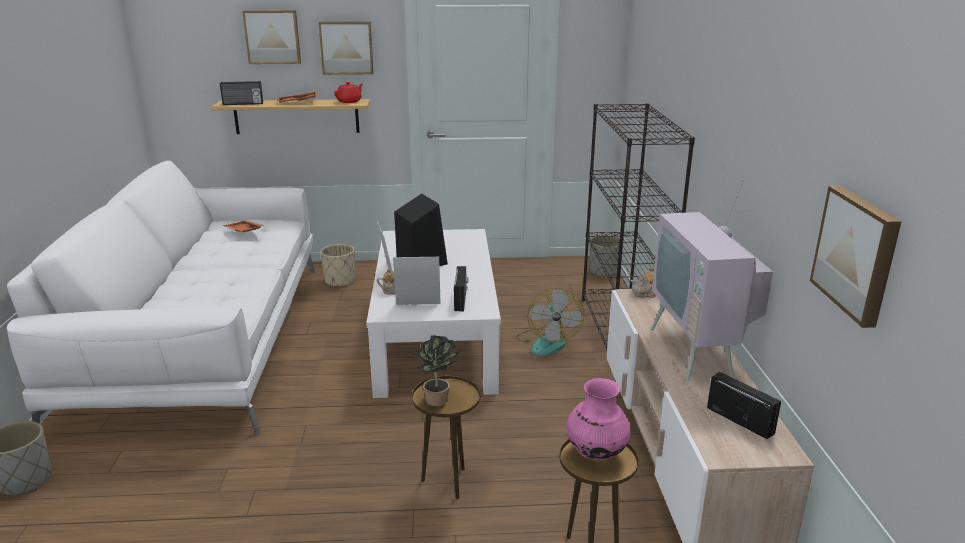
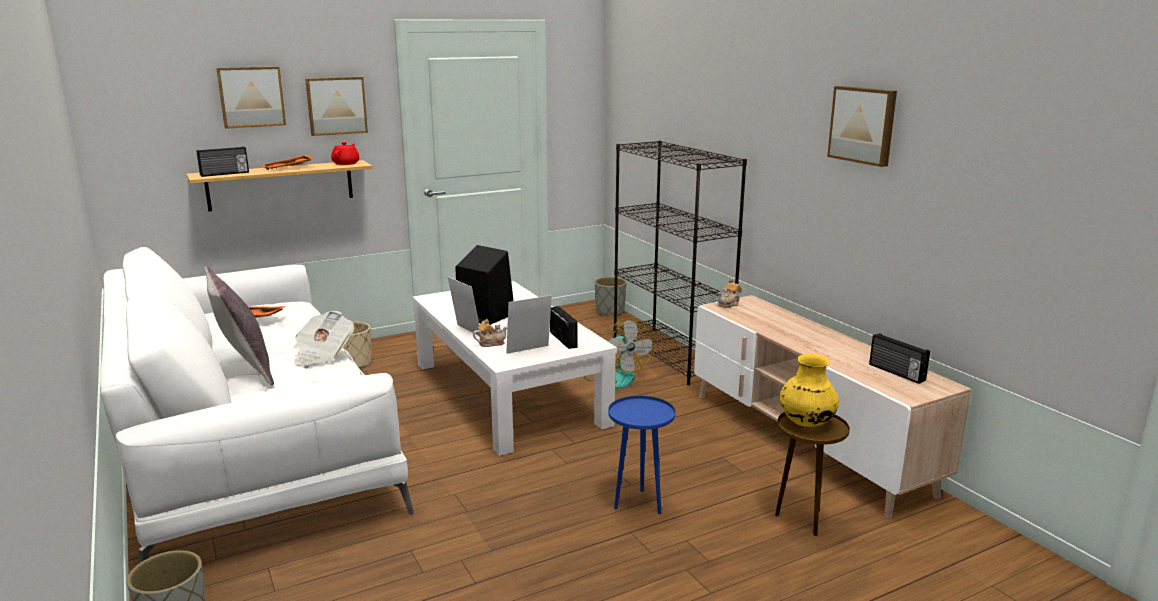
camera: 25 degrees left, 5 degrees down
(185, 278) = (245, 370): none -> grey pillow
(251, 275) = (322, 354): none -> newspaper
(439, 401) = (640, 417): potted plant -> none
(447, 482) = (639, 503): brown side table -> blue side table
(596, 452) = (806, 423): pink vase -> yellow vase
(699, 351) = (816, 336): television -> none
(740, 420) = (896, 372): radio -> radio turned 150 degrees counterclockwise
(857, 253) = (991, 211): picture -> picture (863, 125)

